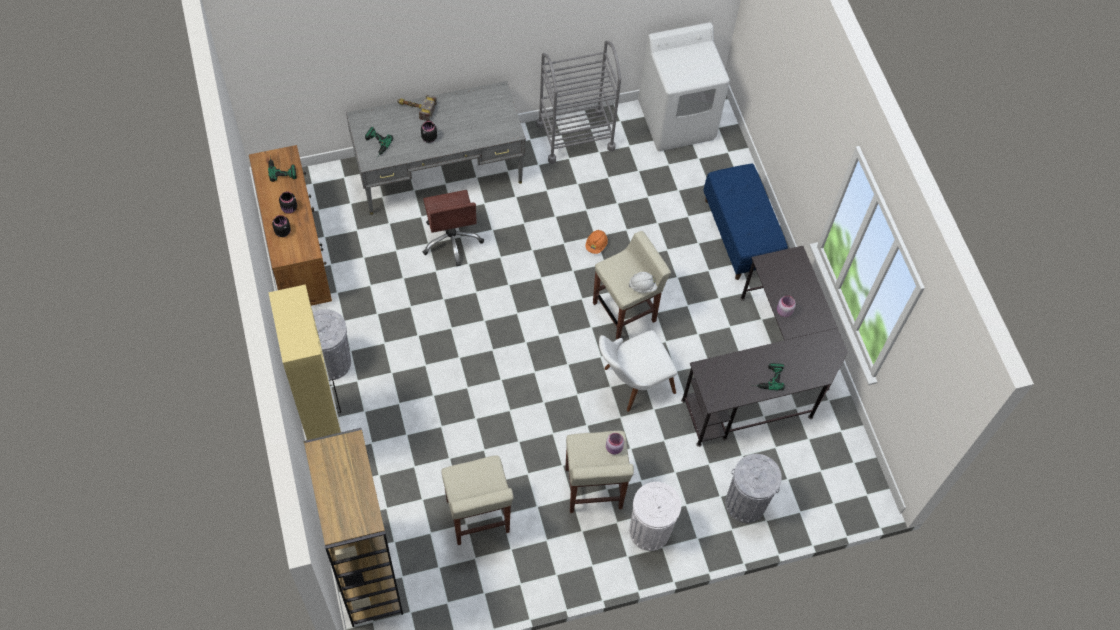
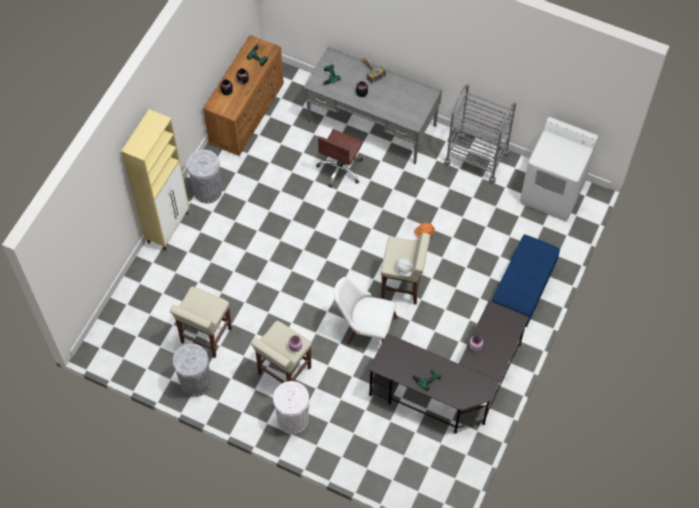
camera: 45 degrees right, 0 degrees up
(366, 572) = (120, 319): brown bookcase -> none
(745, 503) = (364, 449): grey trash can -> grey trash can (196, 382)

